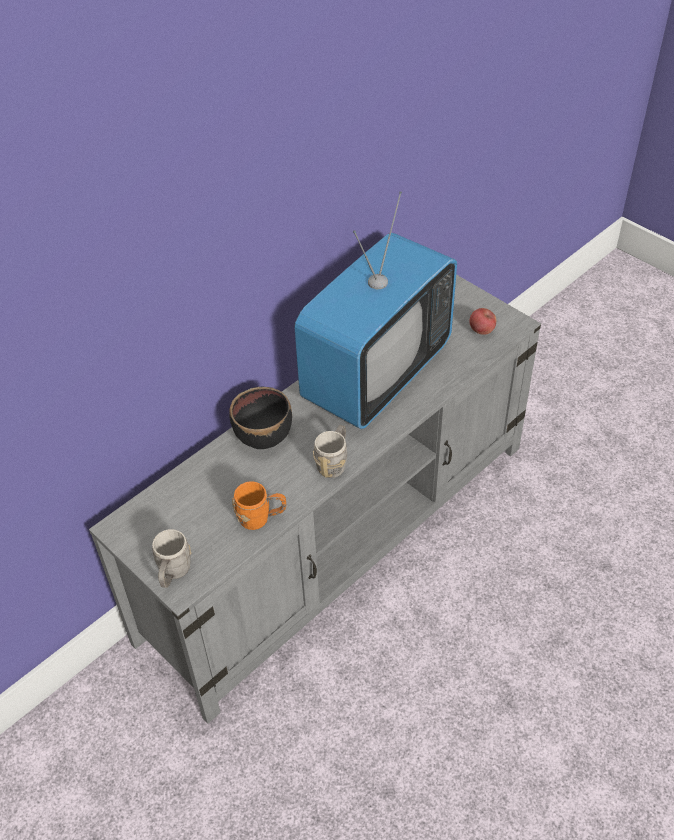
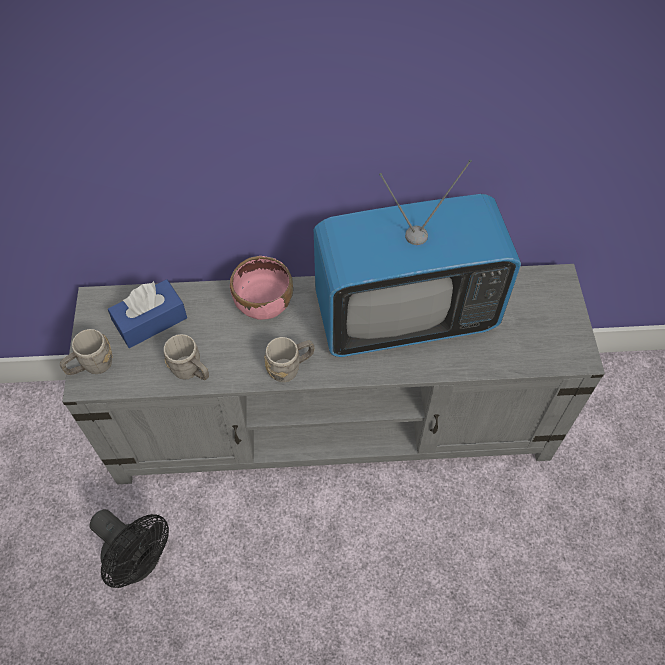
camera: 40 degrees right, 10 degrees up
(185, 508) = (151, 321): none -> blue tissue box
(261, 518) = (191, 372): orange mug -> grey mug
(263, 436) = (263, 304): black bowl -> pink bowl
(292, 762) = (139, 561): none -> black fan
(481, 331) = (539, 341): apple -> none

